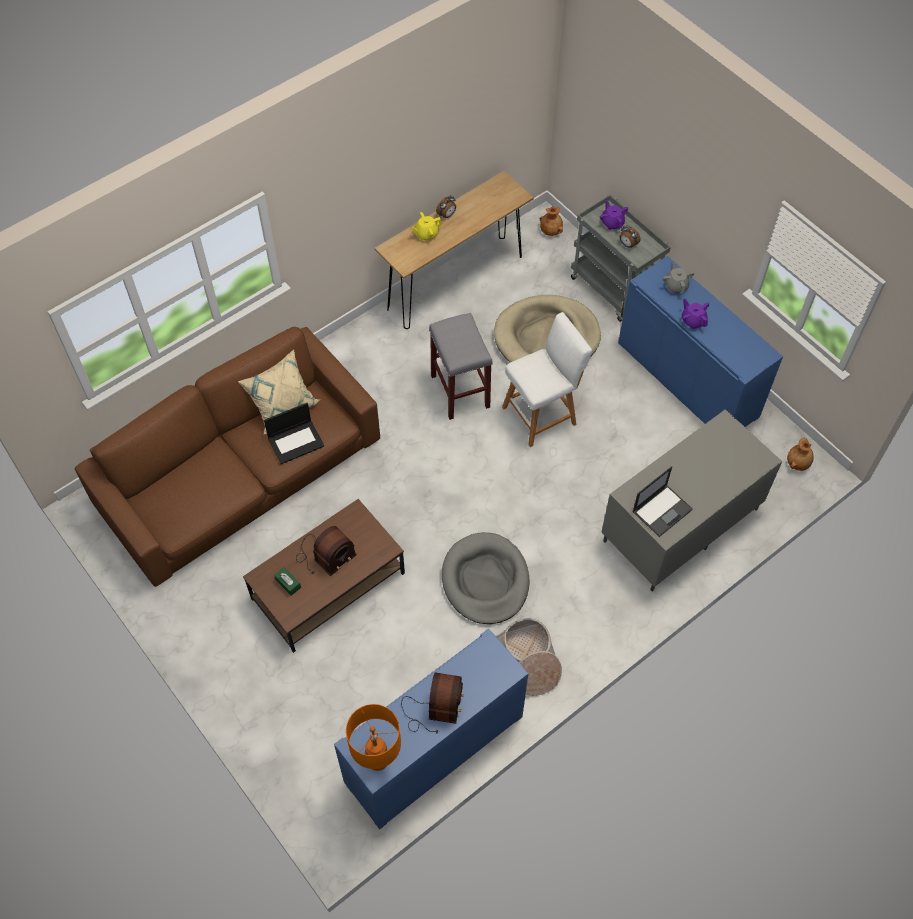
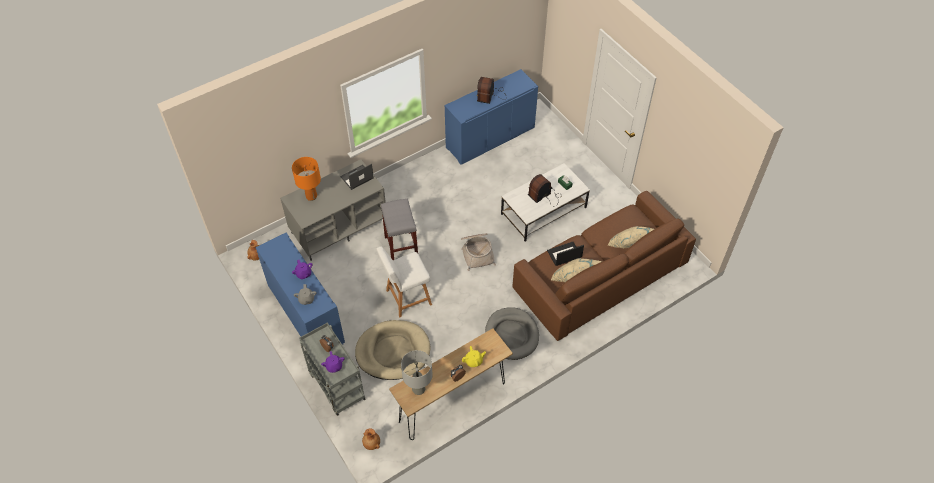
camera: 175 degrees left, 5 degrees down
(186, 468) = (630, 246): none -> beige pillow
(329, 585) = (543, 211): brown coffee table -> white coffee table
(378, 759) = (518, 79): orange table lamp -> orange table lamp (311, 196)
(461, 392) = (457, 317): grey stool -> grey stool (401, 247)
(485, 580) = (456, 207): grey dog bed -> grey dog bed (511, 335)
(495, 198) = (418, 389): none -> grey table lamp
(528, 661) = (438, 169): basket -> basket (477, 252)

